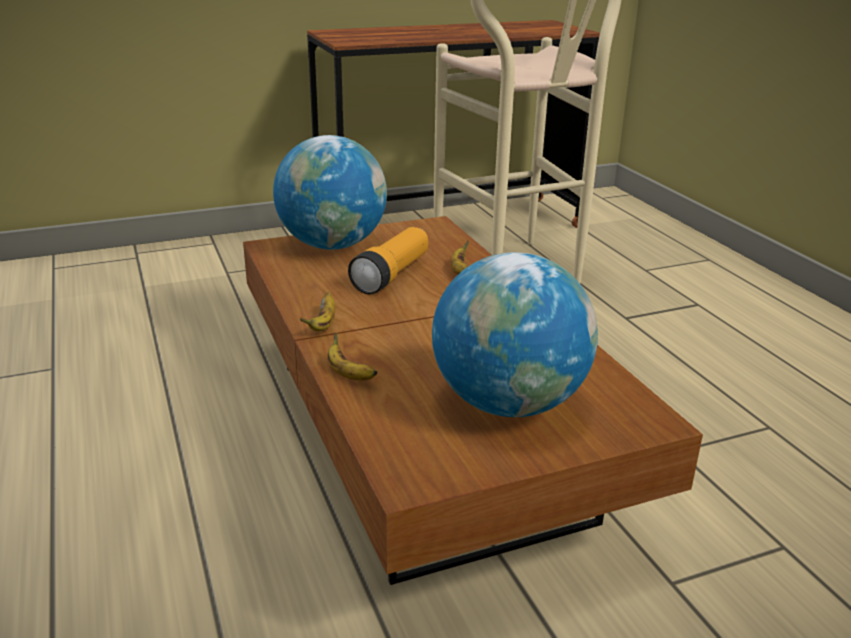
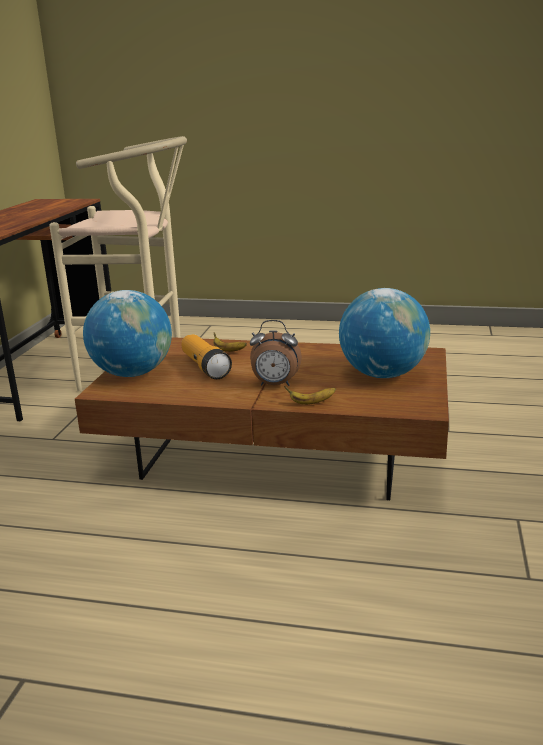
camera: 55 degrees left, 5 degrees down
(323, 324) = (242, 397): banana -> none
(383, 333) = (275, 385): none -> alarm clock

